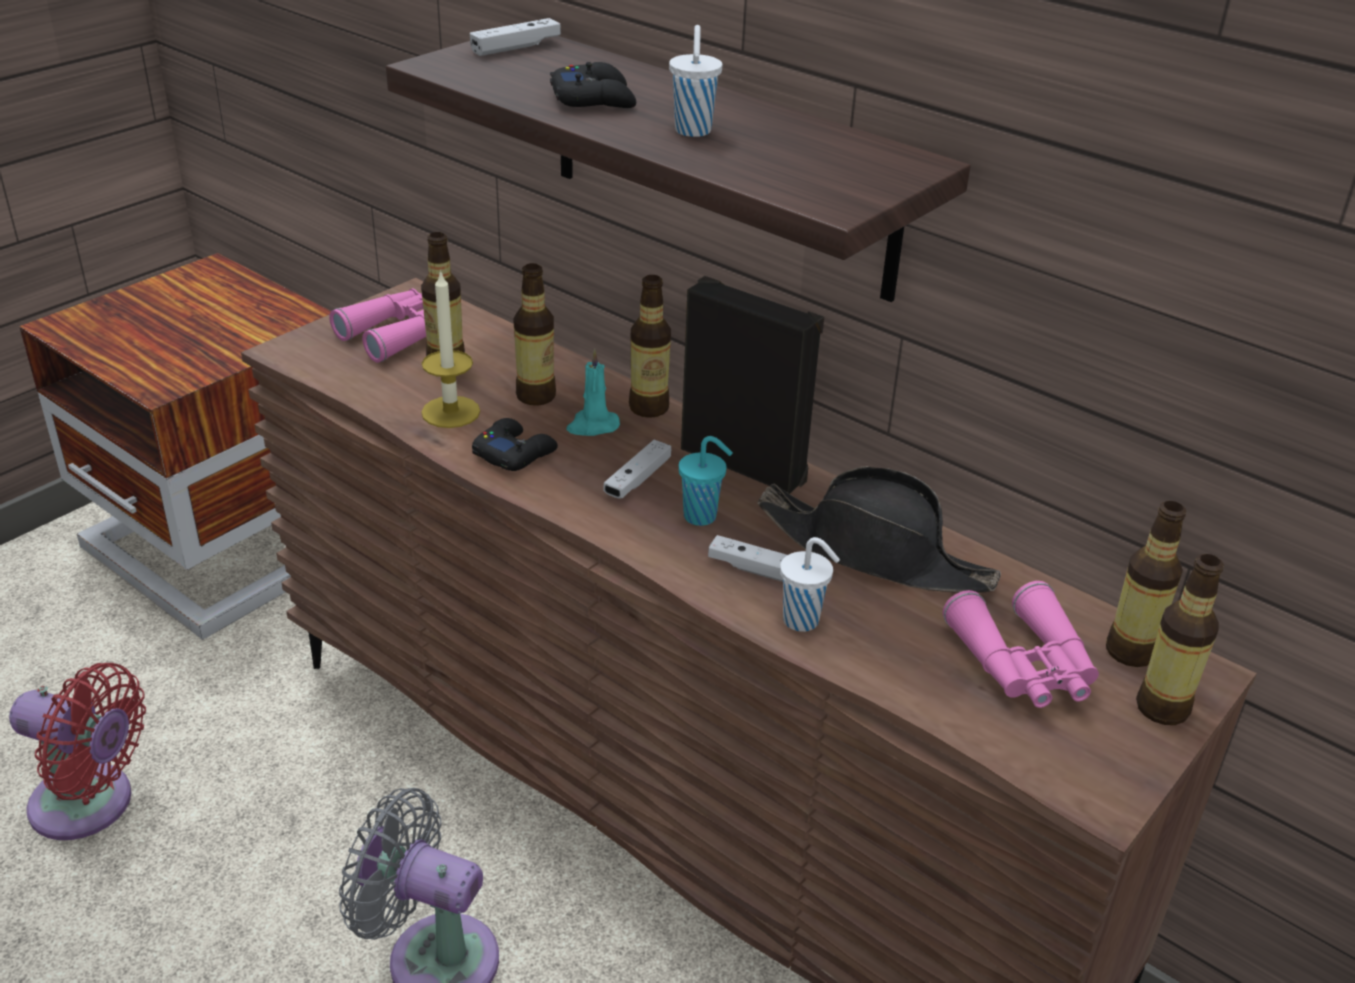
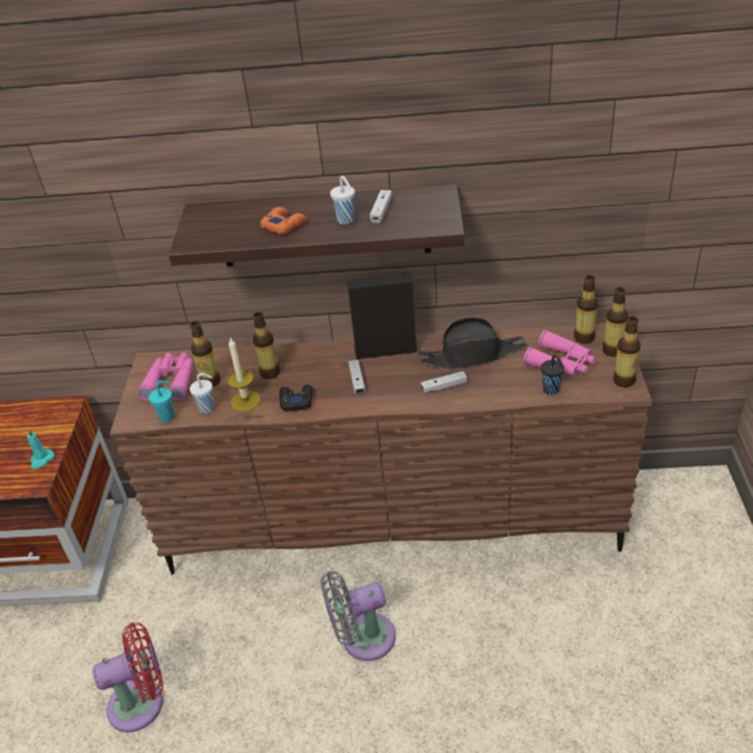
camera: 35 degrees left, 5 degrees up
(516, 47) = (206, 217): white game controller -> white game controller (381, 211)
(592, 426) = (310, 371): turquoise candle -> turquoise candle (41, 460)
(594, 99) = (284, 225): black game controller -> orange game controller
(649, 408) = (321, 350): bottle -> bottle (624, 380)
(702, 517) = (399, 380): turquoise cup -> turquoise cup (168, 416)
(803, 621) = (481, 394): white cup -> white cup (208, 408)
(940, 697) = (551, 390): none -> black cup

